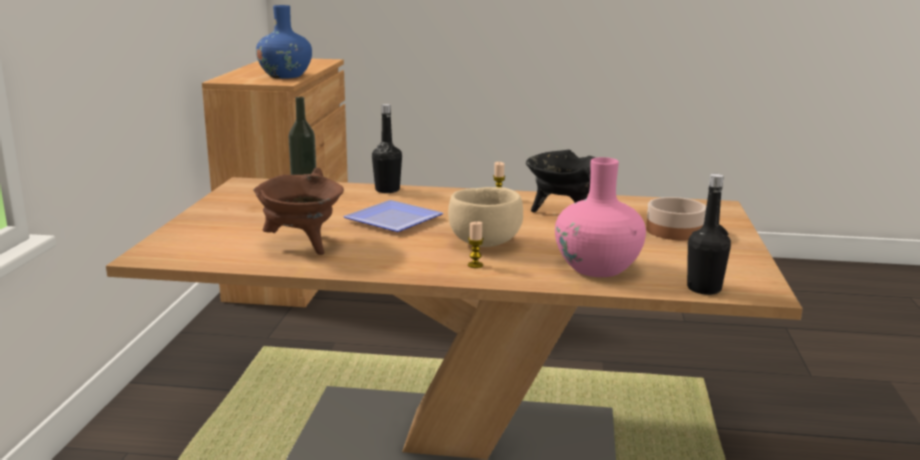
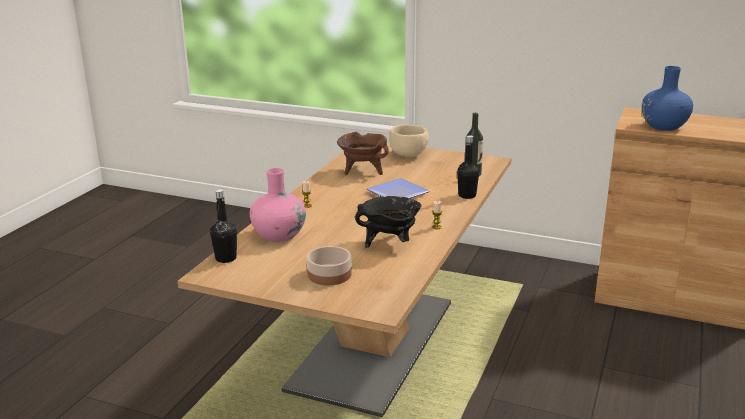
camera: 105 degrees right, 5 degrees up
(485, 244) = (340, 212): beige bowl -> beige bowl (408, 155)

